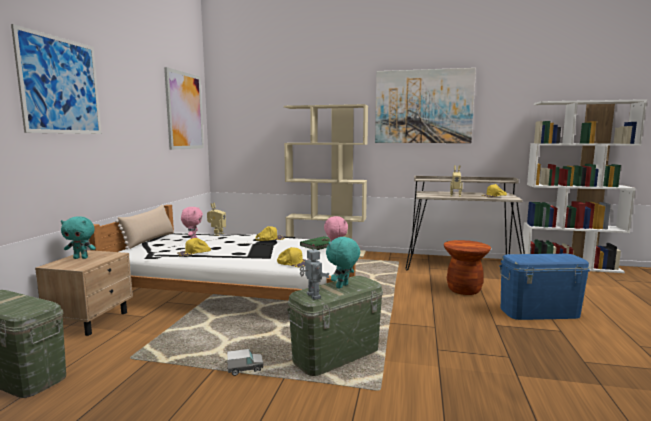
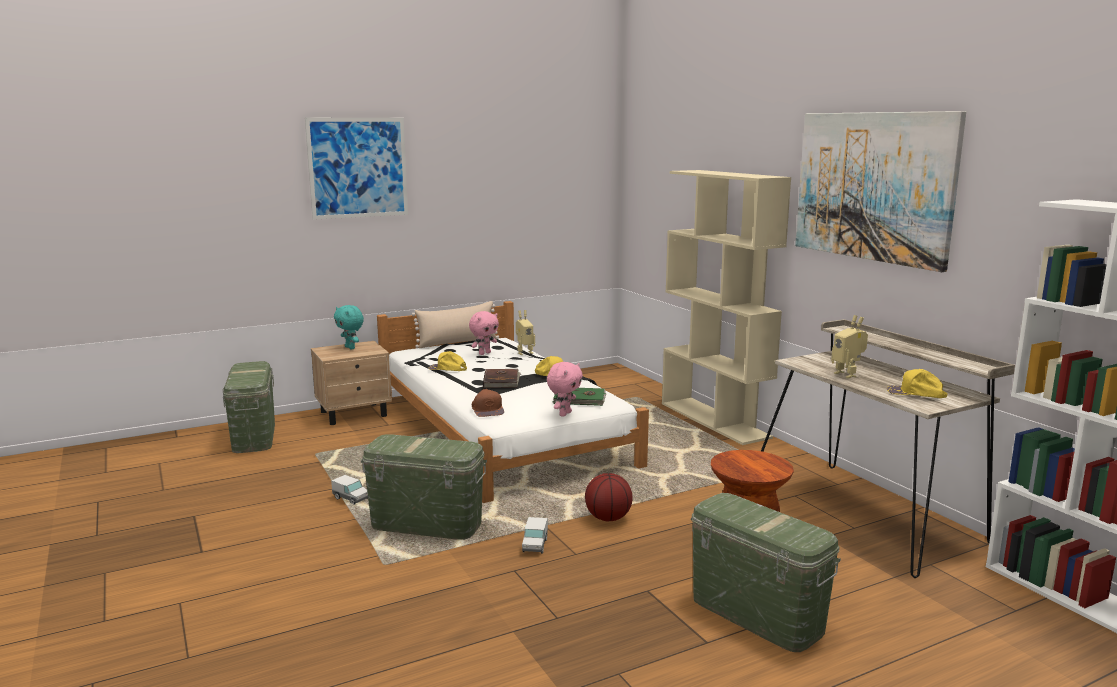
camera: 50 degrees right, 5 degrees up
(184, 111) = (566, 172): picture -> none
(253, 248) = (502, 381): none -> brown book
(293, 263) = (488, 409): yellow cap -> brown cap
(312, 296) = (385, 443): toy robot -> none
(343, 286) = (431, 446): turquoise plush toy -> none
(401, 306) = (608, 518): none -> basketball
(411, 333) = (535, 545): none -> toy truck
(539, 312) = (757, 614): blue storage box -> green storage box

